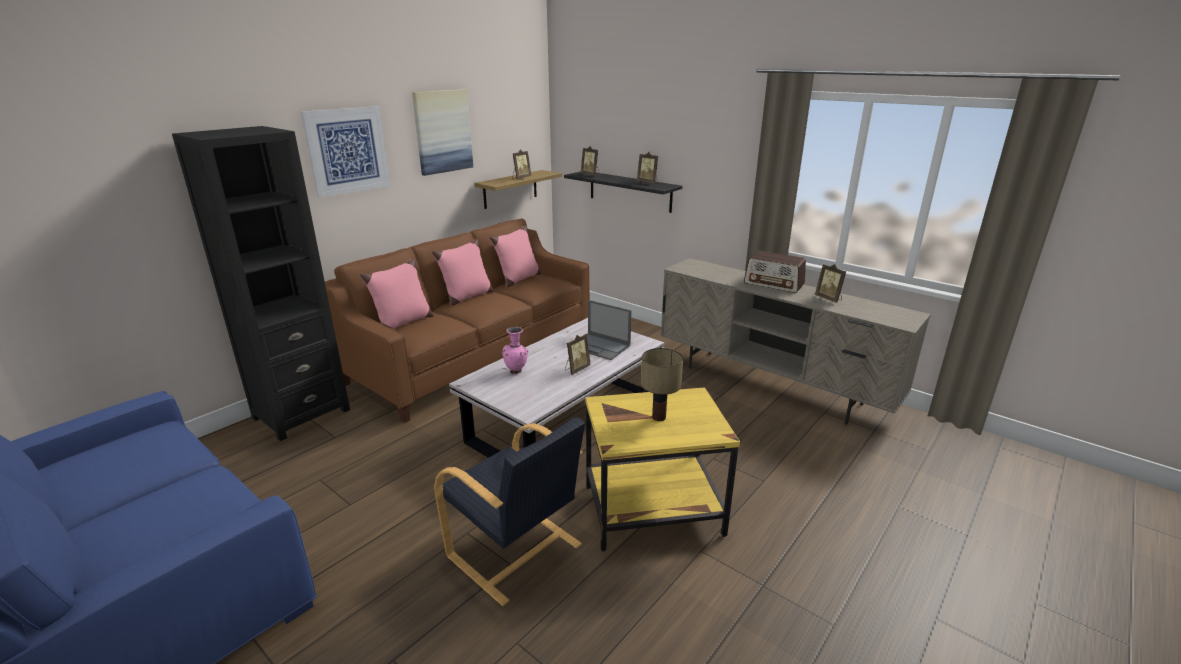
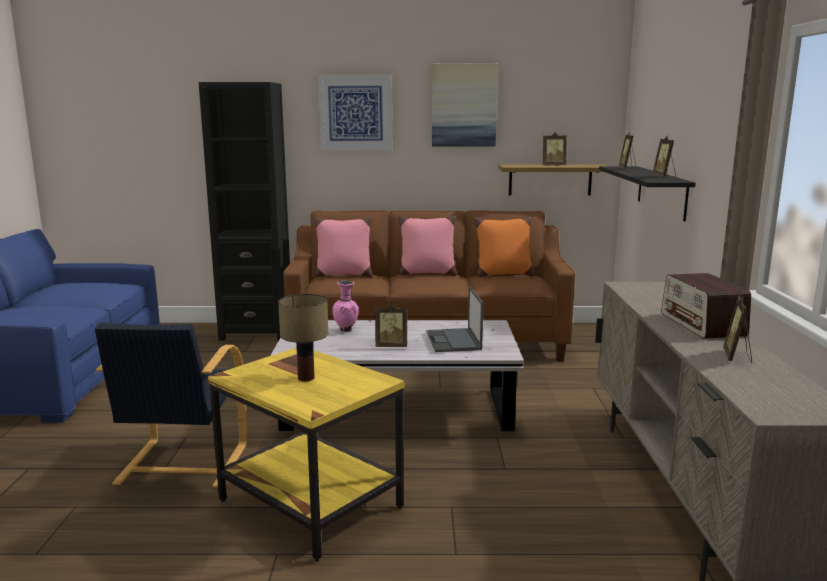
camera: 50 degrees right, 10 degrees down
(518, 279) = (502, 274): pink pillow -> orange pillow

